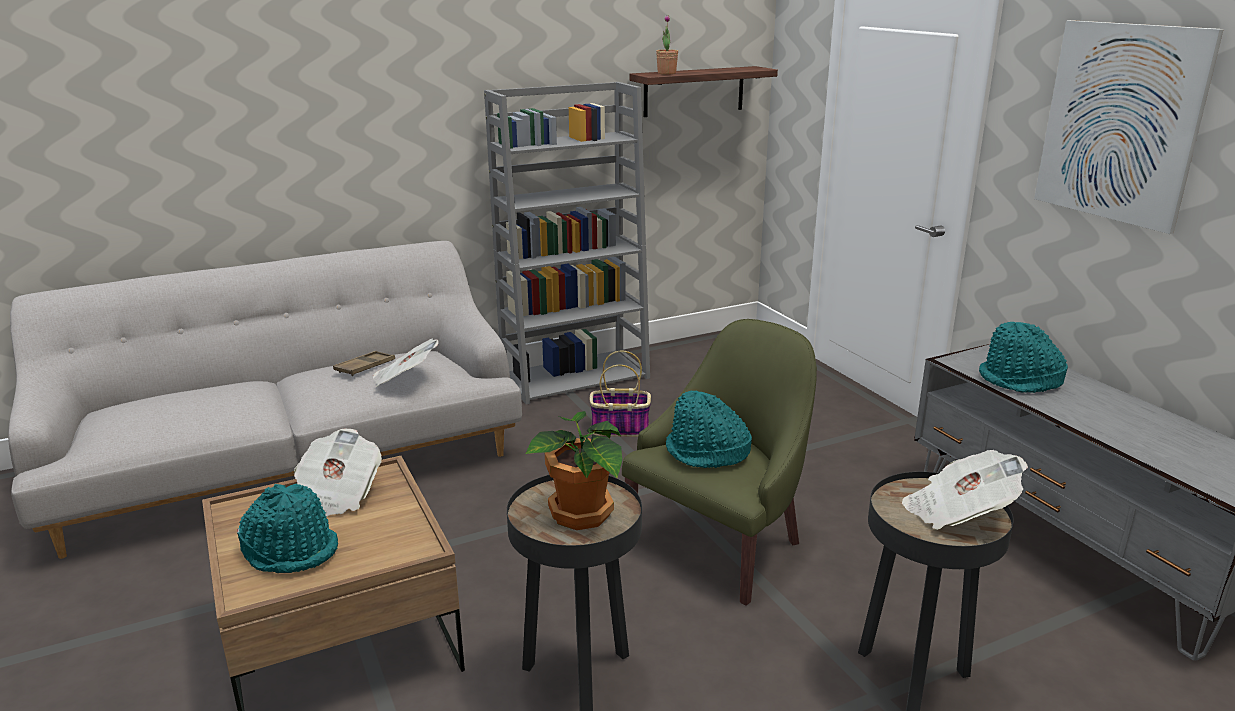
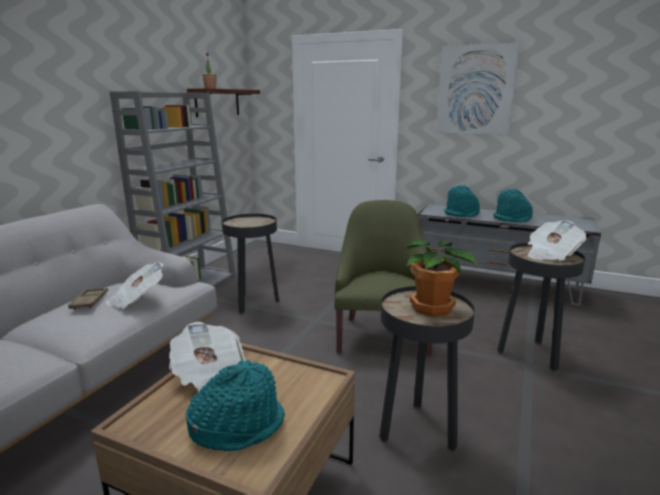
camera: 40 degrees left, 5 degrees down
(619, 429) = (254, 303): basket -> black side table
(707, 453) = (380, 279): turquoise hat -> turquoise hat (512, 219)

